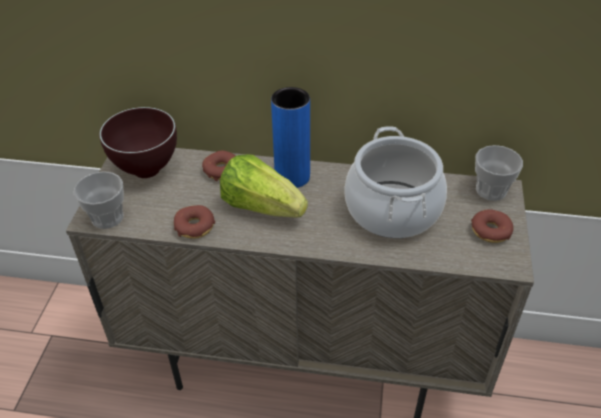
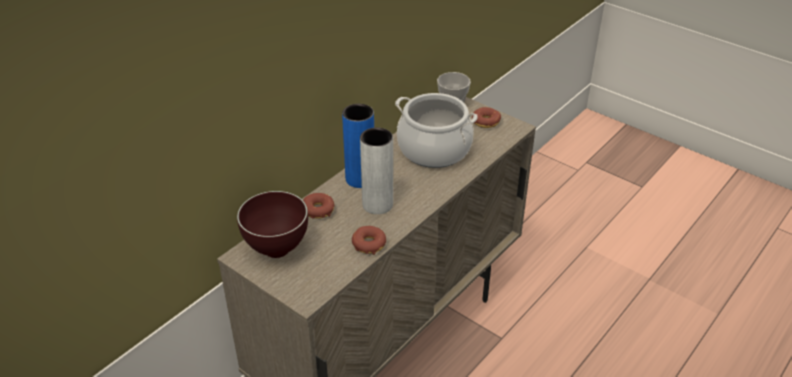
camera: 60 degrees left, 5 degrees down
(107, 217) = (314, 289): cup -> none
(261, 206) = (377, 204): lettuce -> grey vase

